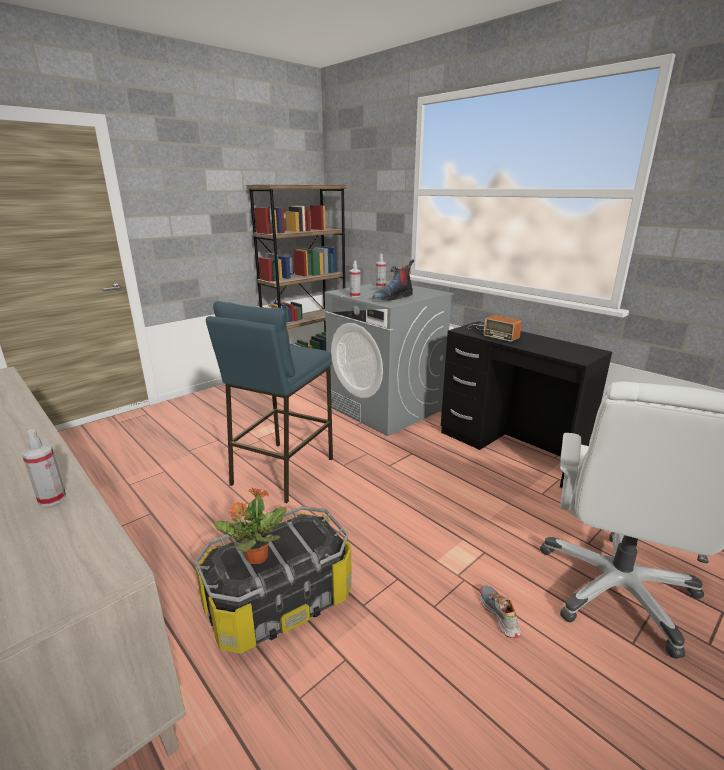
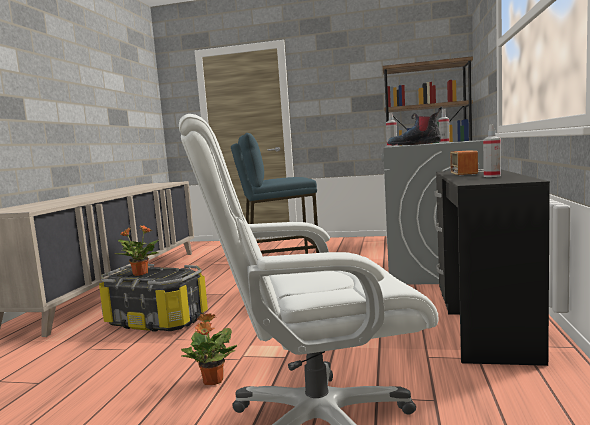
camera: 55 degrees right, 15 degrees down
(52, 499) = (73, 201): spray bottle -> spray bottle (492, 176)
(498, 615) = (212, 381): shoe -> potted plant

